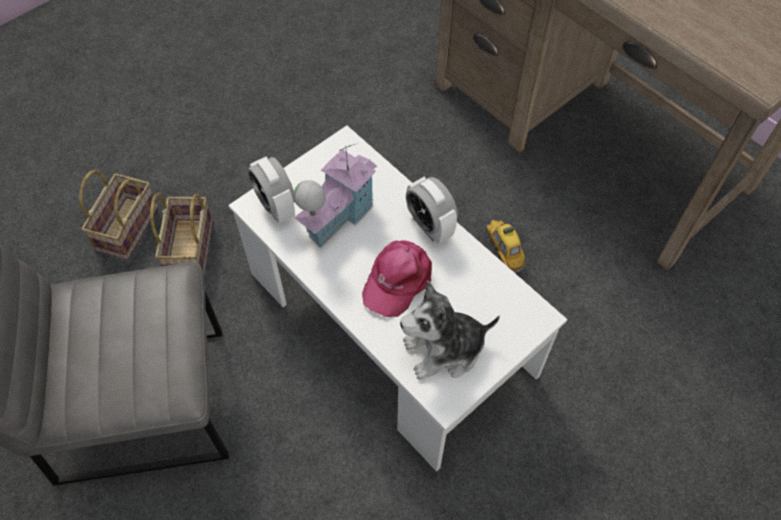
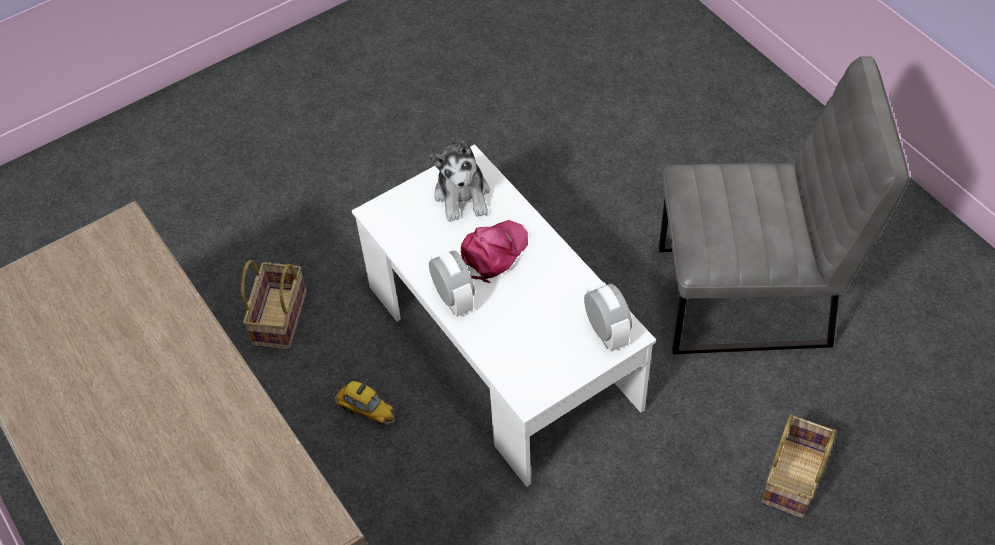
camera: 170 degrees left, 5 degrees down
(191, 250) = (714, 443): basket -> basket (279, 317)
(337, 216) = (544, 316): toy house -> none
(444, 350) = (462, 195): plush toy -> plush toy turned 90 degrees clockwise
(503, 250) = (366, 410): toy car -> toy car turned 45 degrees counterclockwise

